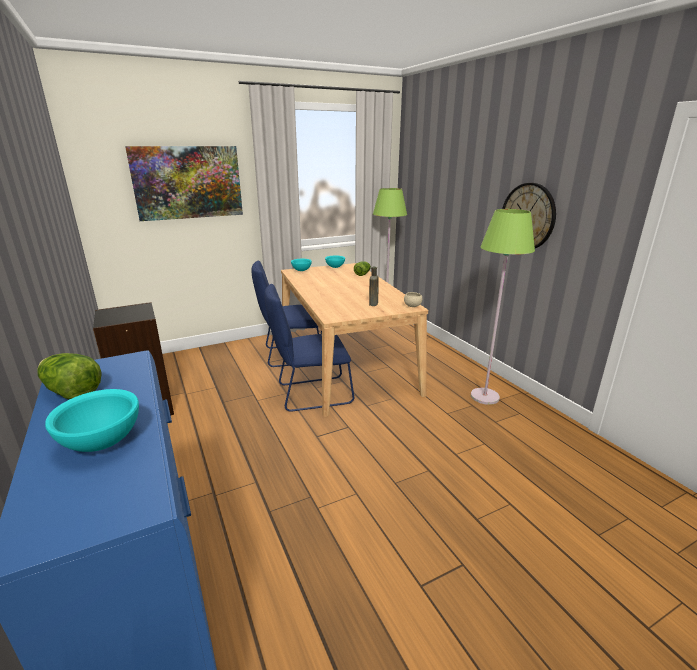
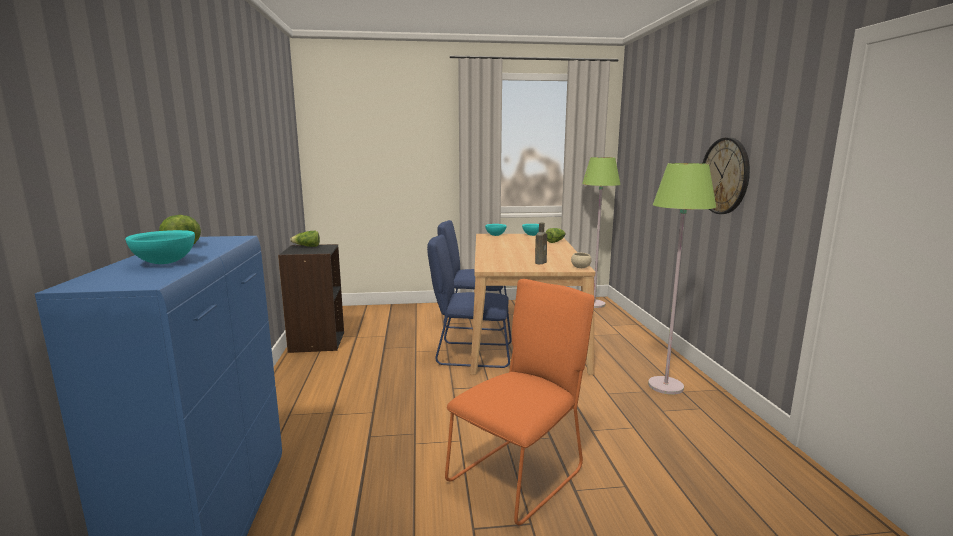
camera: 20 degrees right, 10 degrees down
(118, 310) = (307, 246): none -> lettuce
(188, 182) = (397, 145): picture -> none
(426, 515) = (520, 473): none -> orange chair

